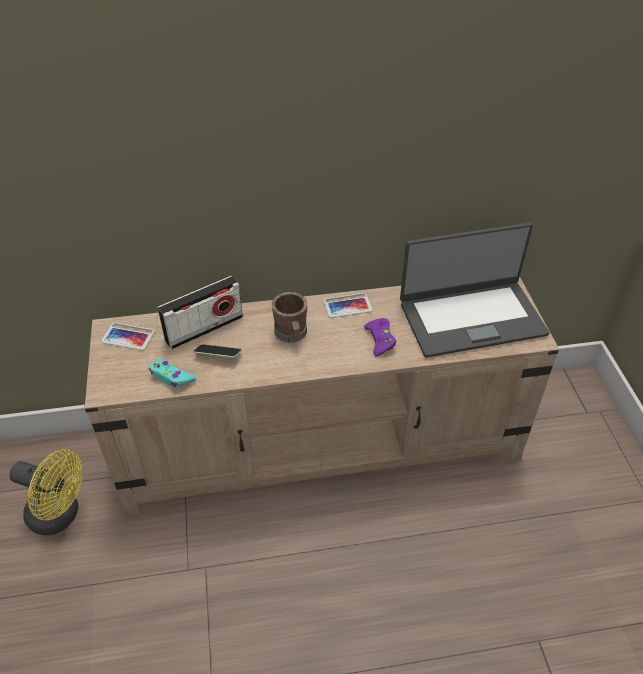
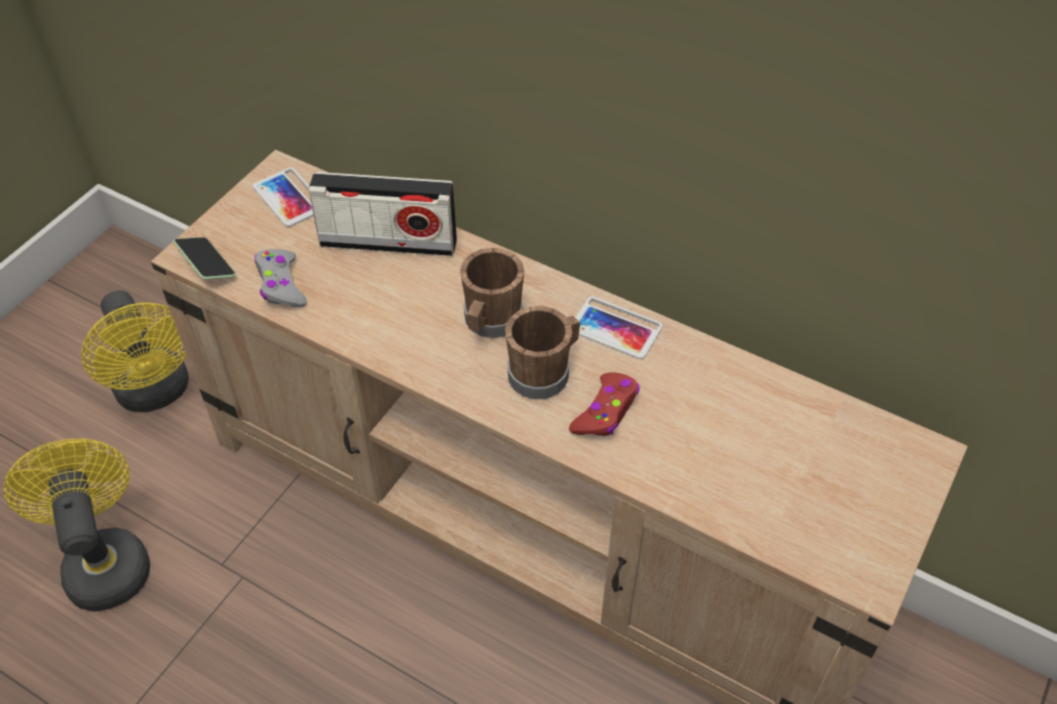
camera: 40 degrees right, 5 degrees up
(119, 615) = (104, 560): none -> yellow fan
(171, 377) = (281, 285): turquoise game controller -> grey game controller
(218, 355) = (365, 291): phone -> phone (206, 265)
(338, 340) = (544, 372): none -> brown mug
(380, 340) = (606, 411): purple game controller -> red game controller
(471, 317) = (792, 470): laptop -> none

